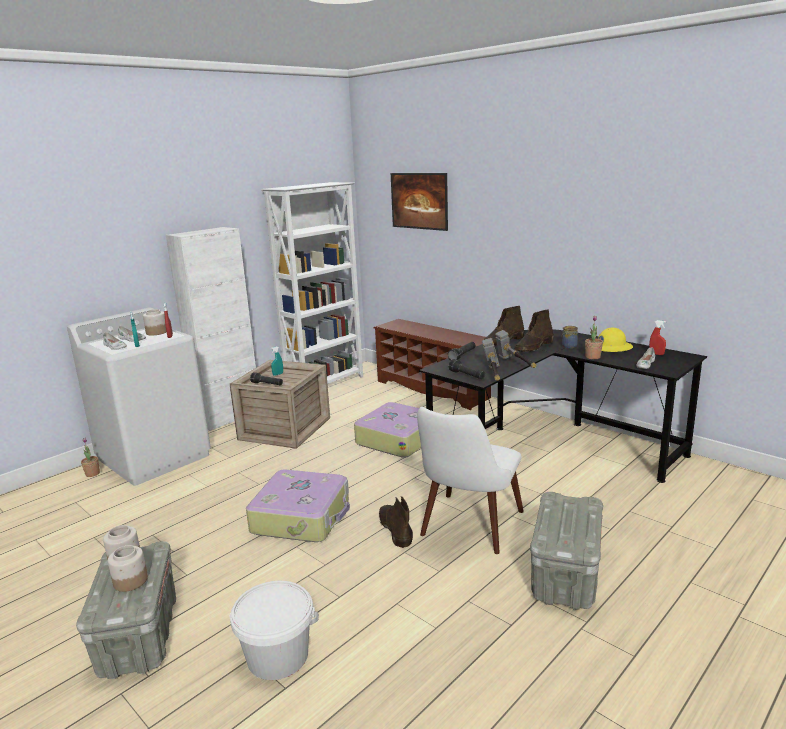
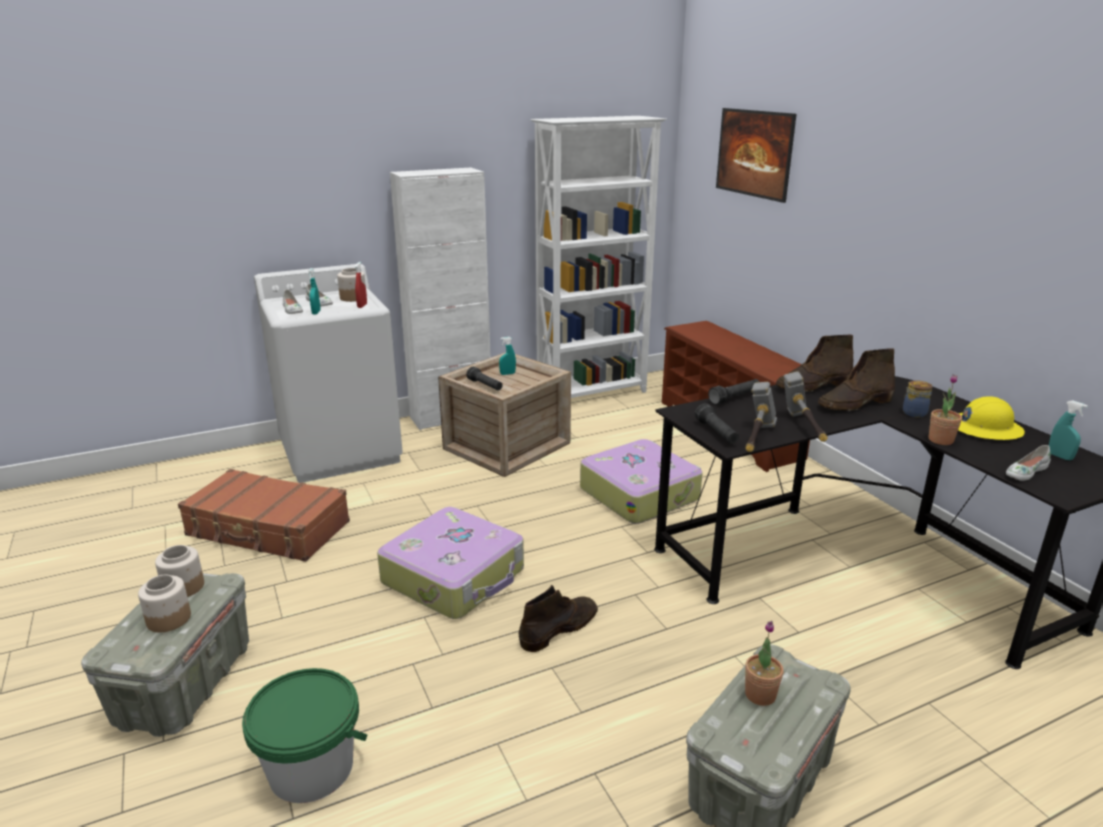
camera: 20 degrees right, 5 degrees up
(92, 474) = (267, 456): potted plant -> potted plant (760, 695)
(132, 522) = (268, 529): none -> brown suitcase
(278, 656) = (311, 768): white bucket -> green bucket
(395, 529) = (559, 628): brown boot -> brown boot turned 45 degrees clockwise
(467, 530) = (656, 660): white chair -> none
(656, 354) = (1060, 456): red spray bottle -> turquoise spray bottle

